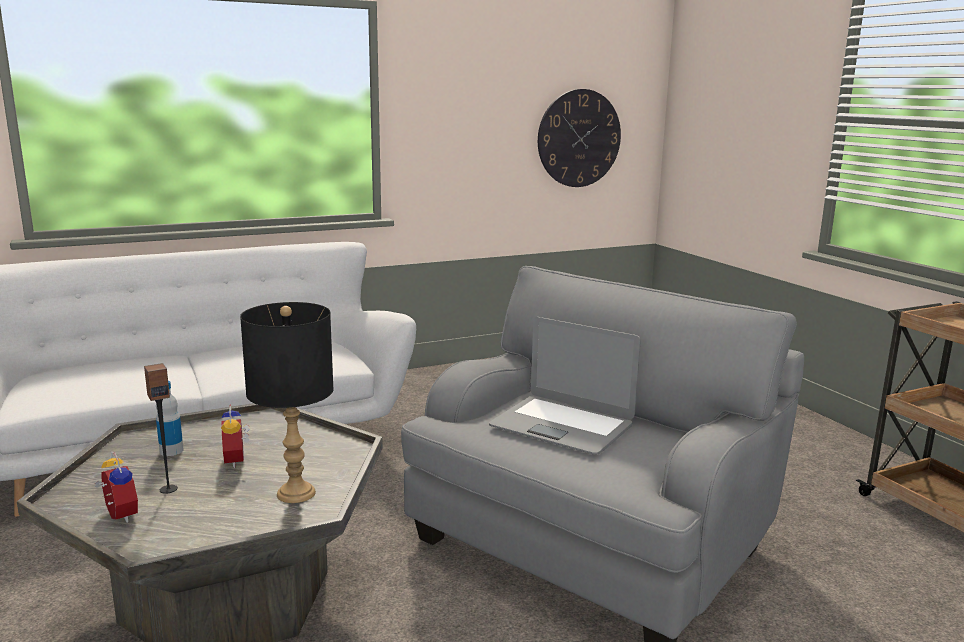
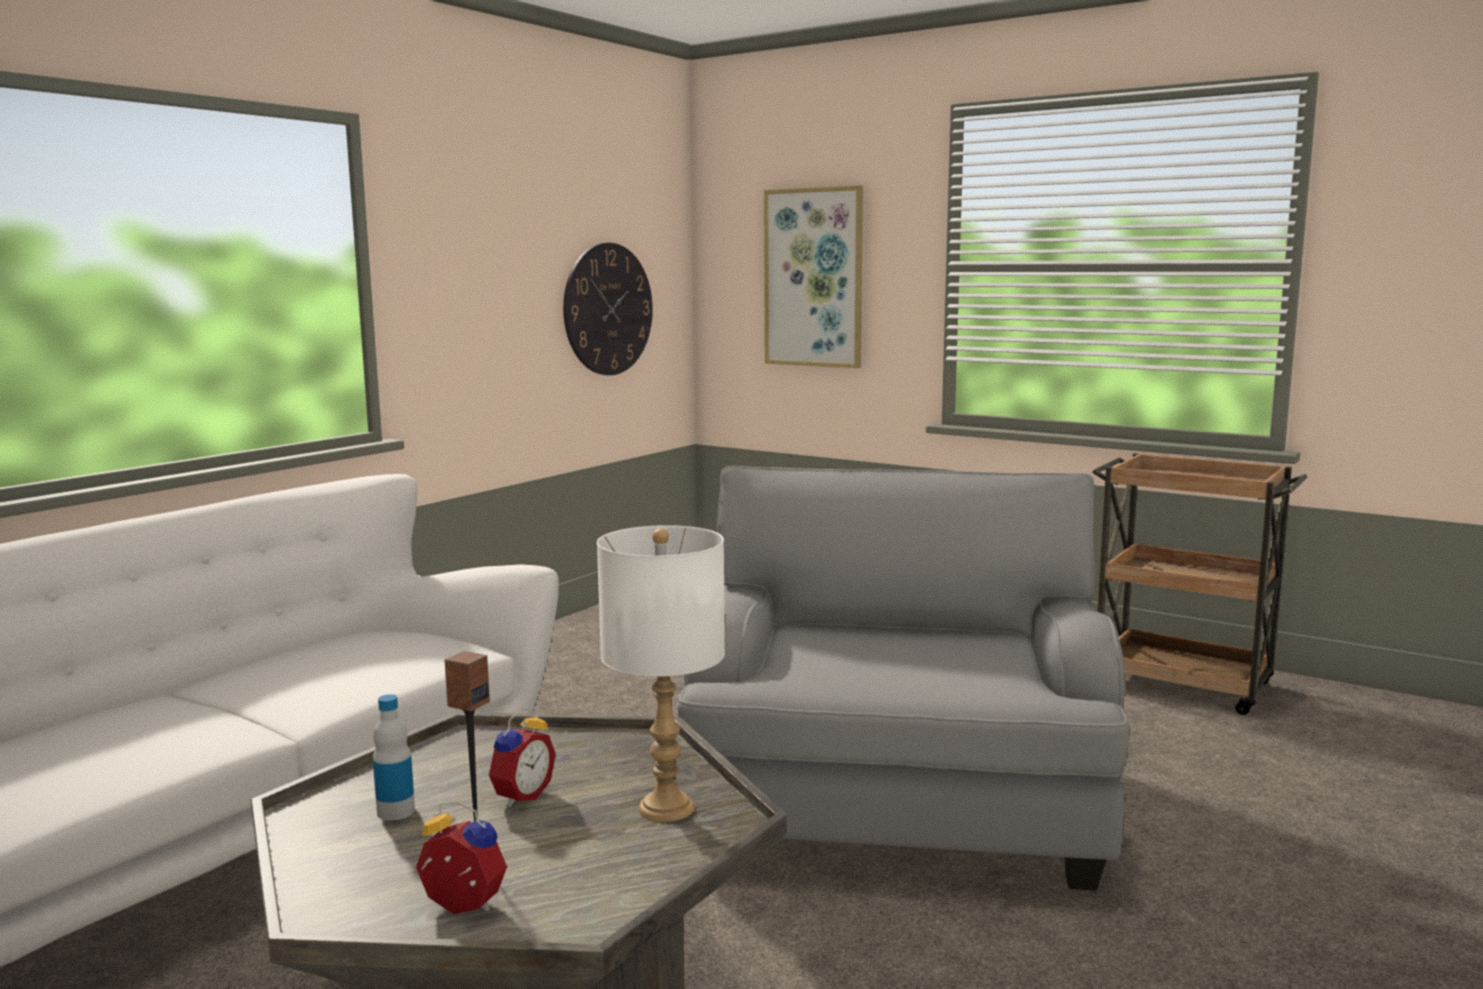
camera: 30 degrees left, 5 degrees down
(238, 460) = (520, 795): alarm clock -> alarm clock turned 105 degrees counterclockwise
(297, 493) = (667, 808): black table lamp -> white table lamp
(562, 426) = (877, 654): laptop -> none
(741, 121) = (814, 278): none -> picture

